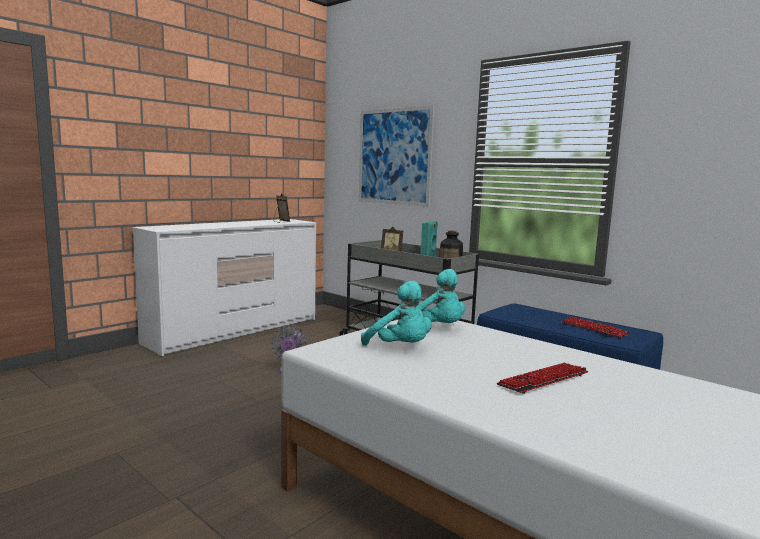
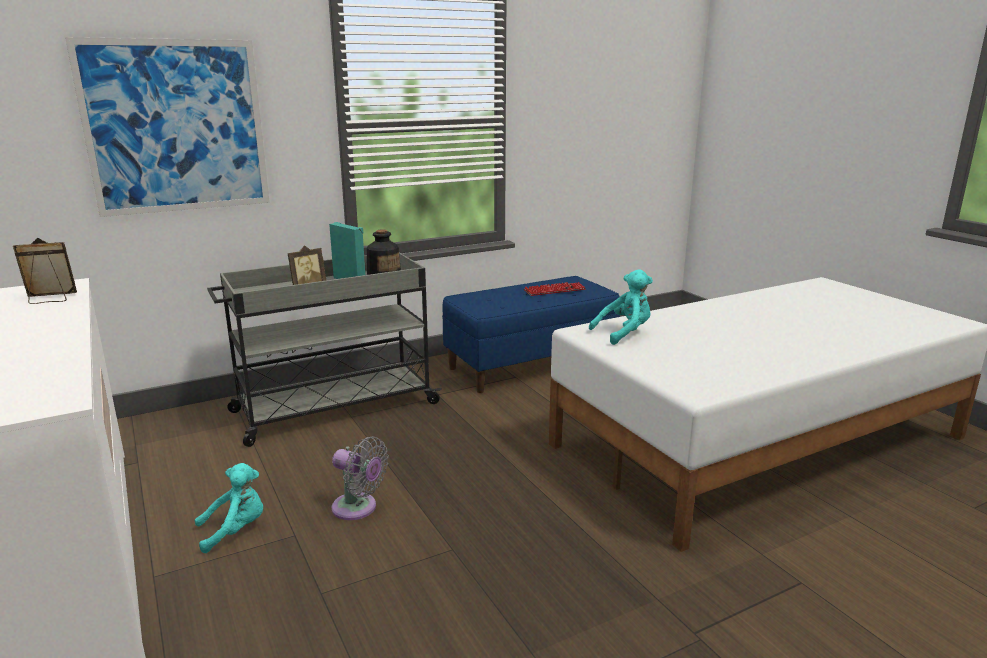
camera: 70 degrees left, 10 degrees up
(400, 348) = (689, 357): turquoise plush toy -> turquoise plush toy (235, 530)
(543, 380) = (766, 326): keyboard -> none

